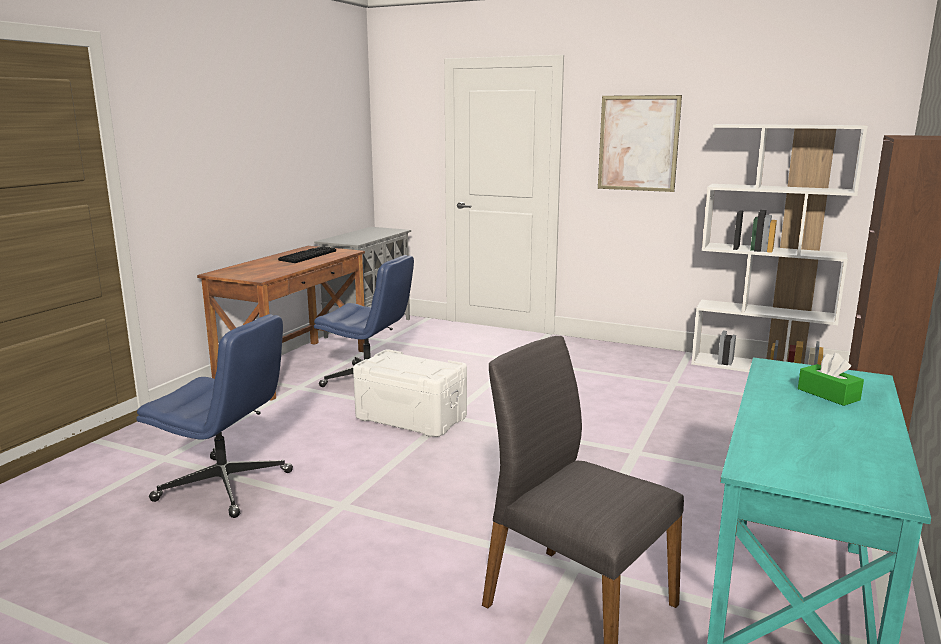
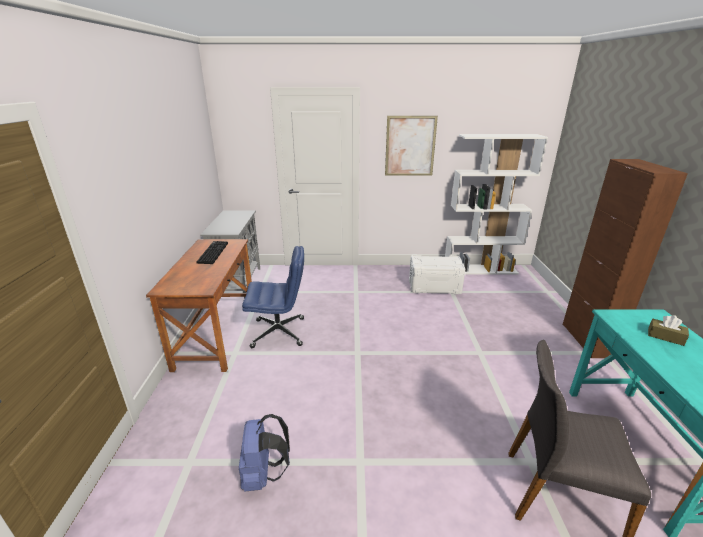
camera: 25 degrees left, 10 degrees up
(226, 486) = (264, 474): blue office chair -> blue backpack
(410, 418) = (335, 361): white storage box -> white storage box (434, 287)
(828, 394) = (665, 337): green tissue box -> brown tissue box

